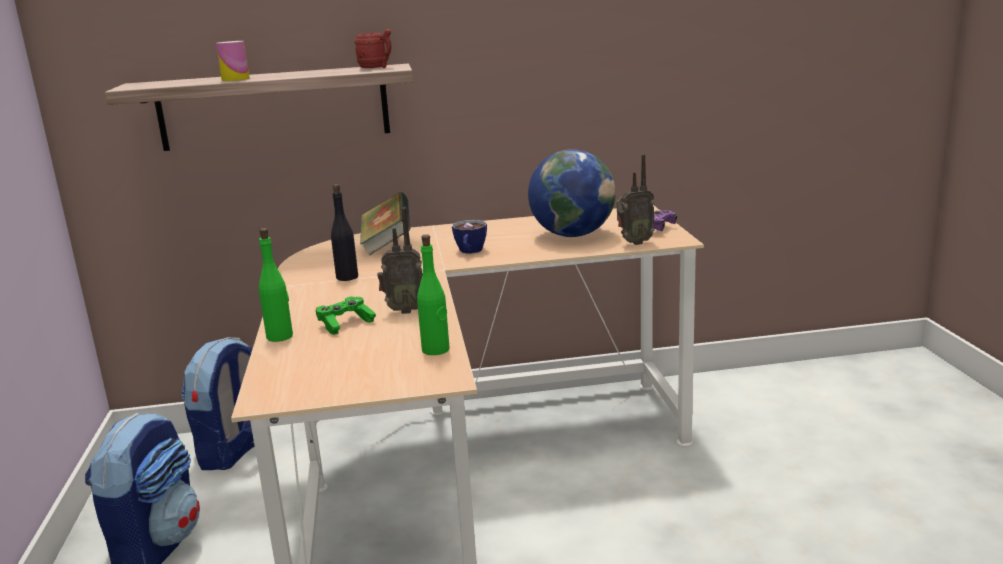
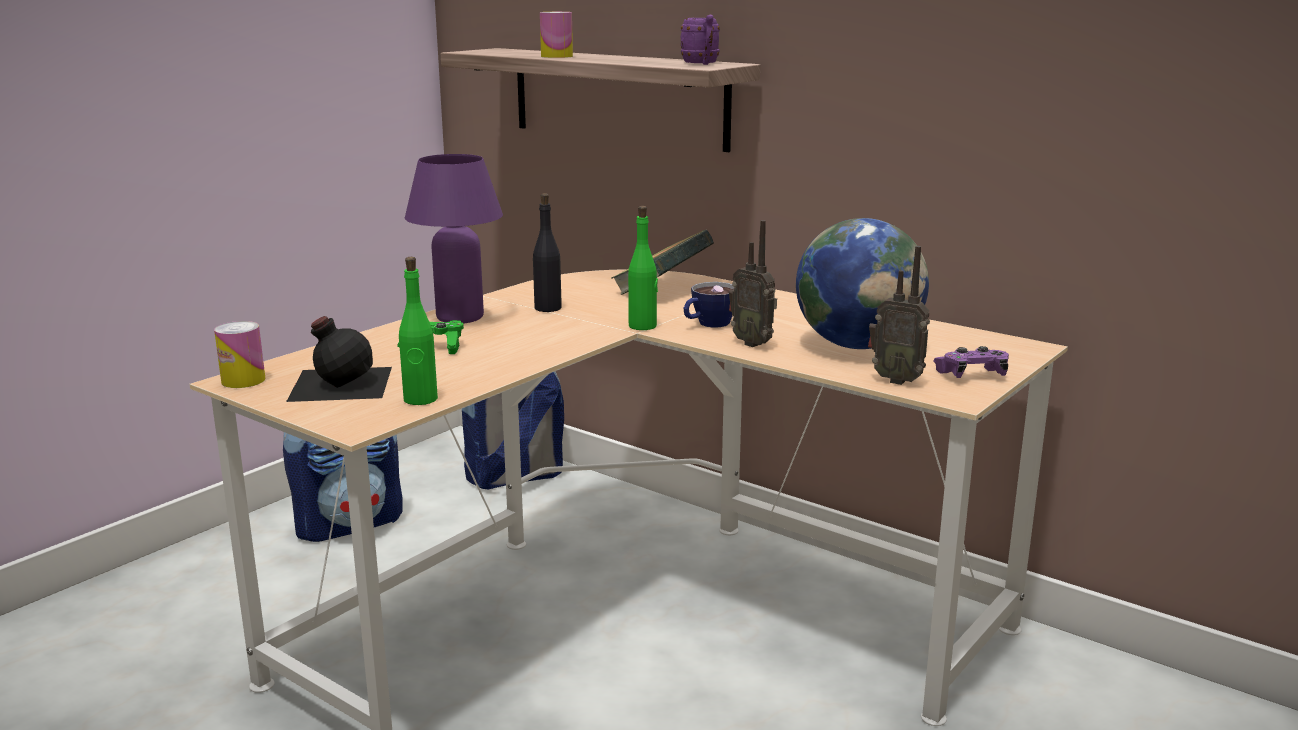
camera: 45 degrees right, 0 degrees up
(272, 396) = (243, 380): none -> can
(280, 336) = (371, 338): green bottle -> green bottle (643, 326)
(304, 303) = (460, 317): none -> purple table lamp
(350, 366) = (339, 383): none -> black bottle
(377, 67) = (702, 63): red mug -> purple mug
(404, 310) = (500, 355): radio -> radio (753, 343)

